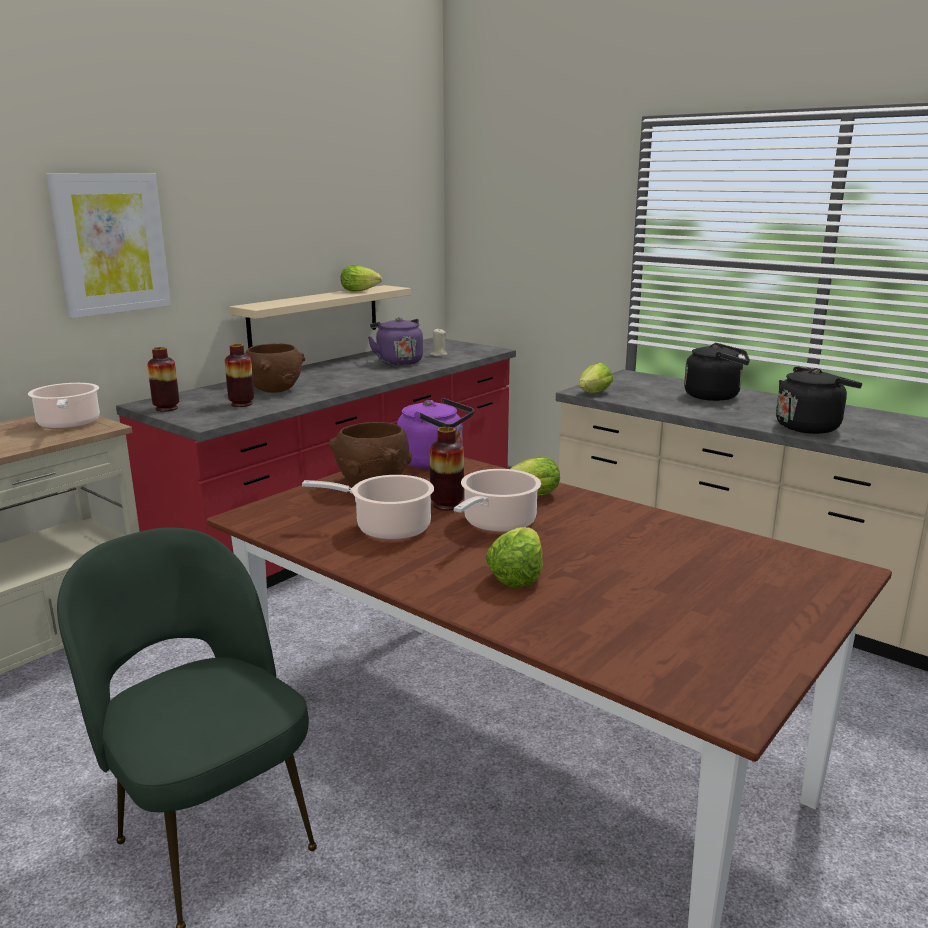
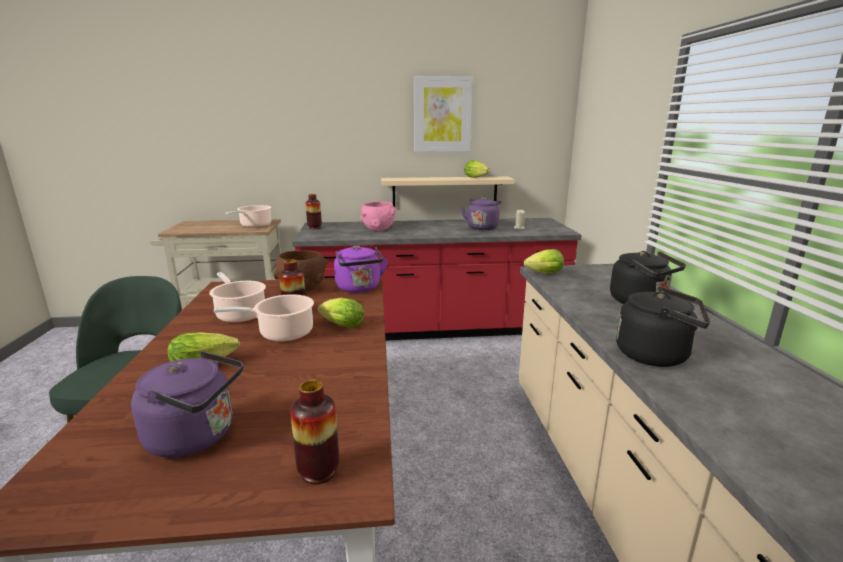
camera: 45 degrees right, 0 degrees up
(111, 244) = (310, 137): picture -> picture (442, 114)
(241, 404) = (345, 232): vase -> vase (318, 471)
(274, 390) = (378, 229): brown bowl -> pink bowl
(685, 607) = (197, 436): none -> purple kettle

